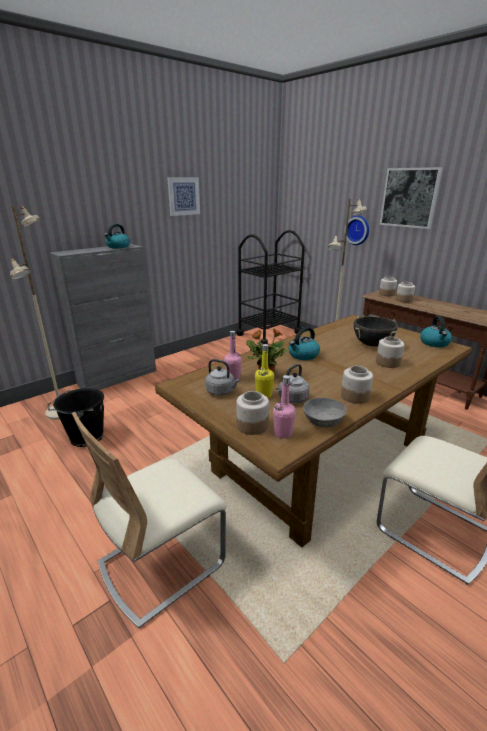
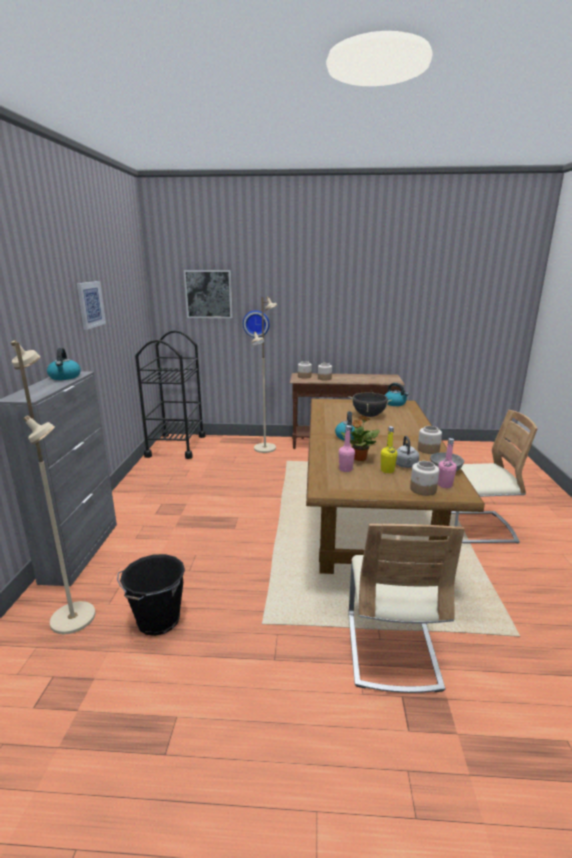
camera: 45 degrees left, 5 degrees down
(221, 391) = (360, 480): grey kettle -> none
(388, 362) = (400, 424): jar -> none
(409, 198) = (302, 293): picture -> picture (208, 294)

